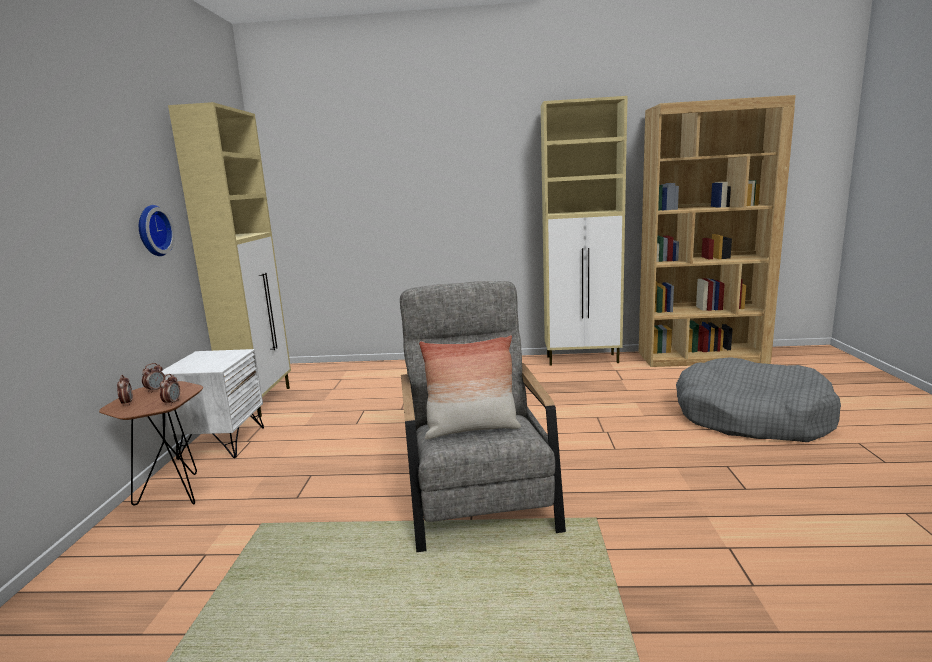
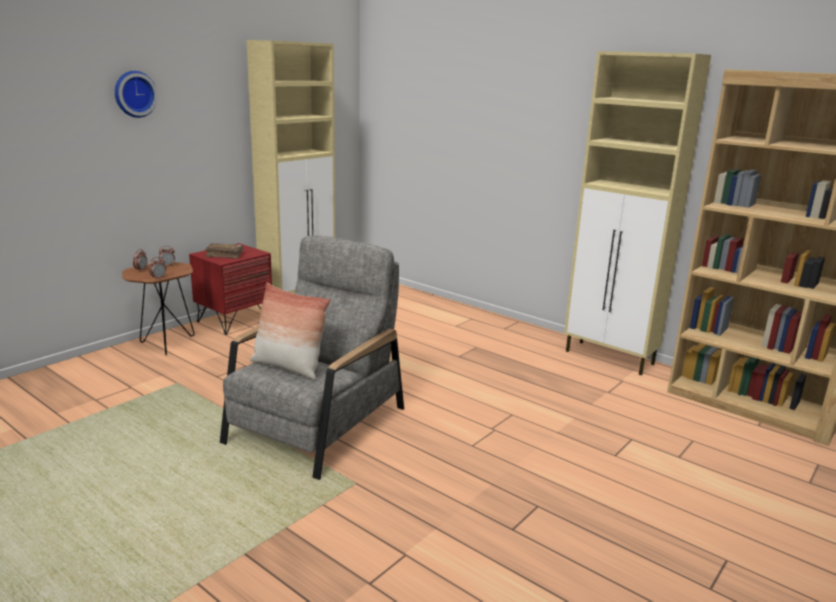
camera: 35 degrees right, 5 degrees up
(152, 231) = (210, 143): wall clock -> wall clock (134, 94)
(205, 363) = (224, 255): none -> brown book
(222, 442) = (234, 320): white nightstand -> red nightstand
(751, 417) = (662, 482): grey dog bed -> none

